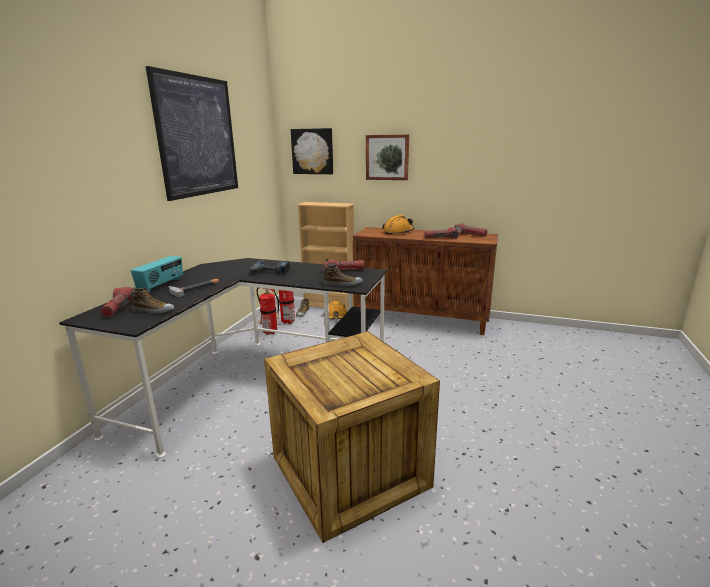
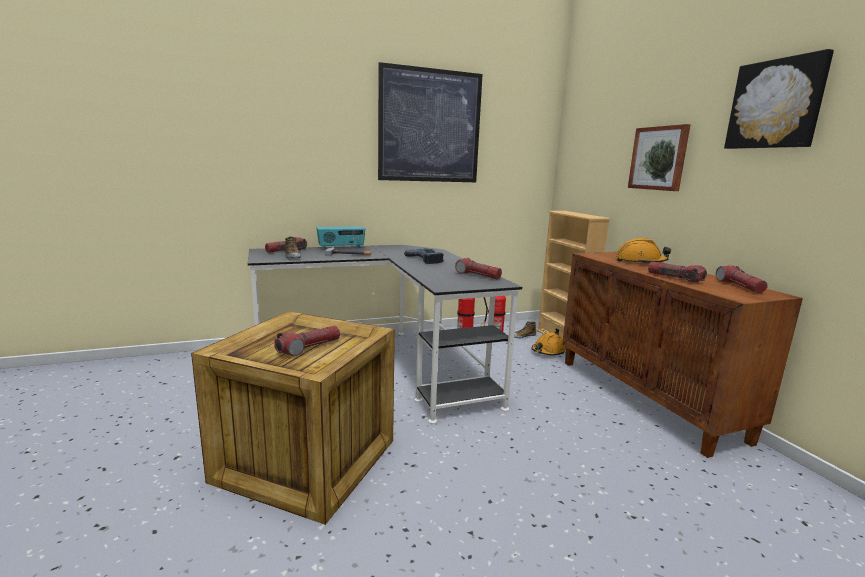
camera: 50 degrees right, 5 degrees down
(313, 151) = (585, 151): picture -> picture (776, 104)
(343, 284) = (440, 282): shoe -> none
(356, 372) = (309, 348): none -> flashlight

